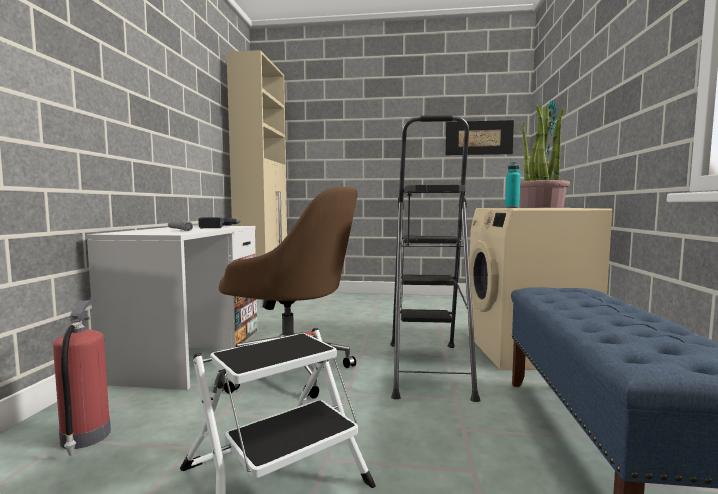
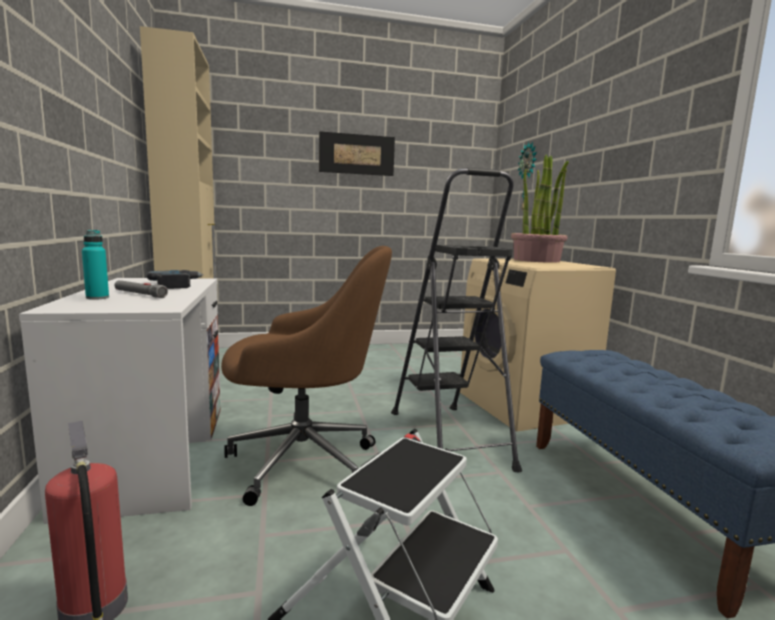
camera: 20 degrees left, 5 degrees up
(478, 138) = (444, 170): picture -> picture (357, 154)
(512, 207) = (525, 264): turquoise bottle -> turquoise bottle (97, 298)

